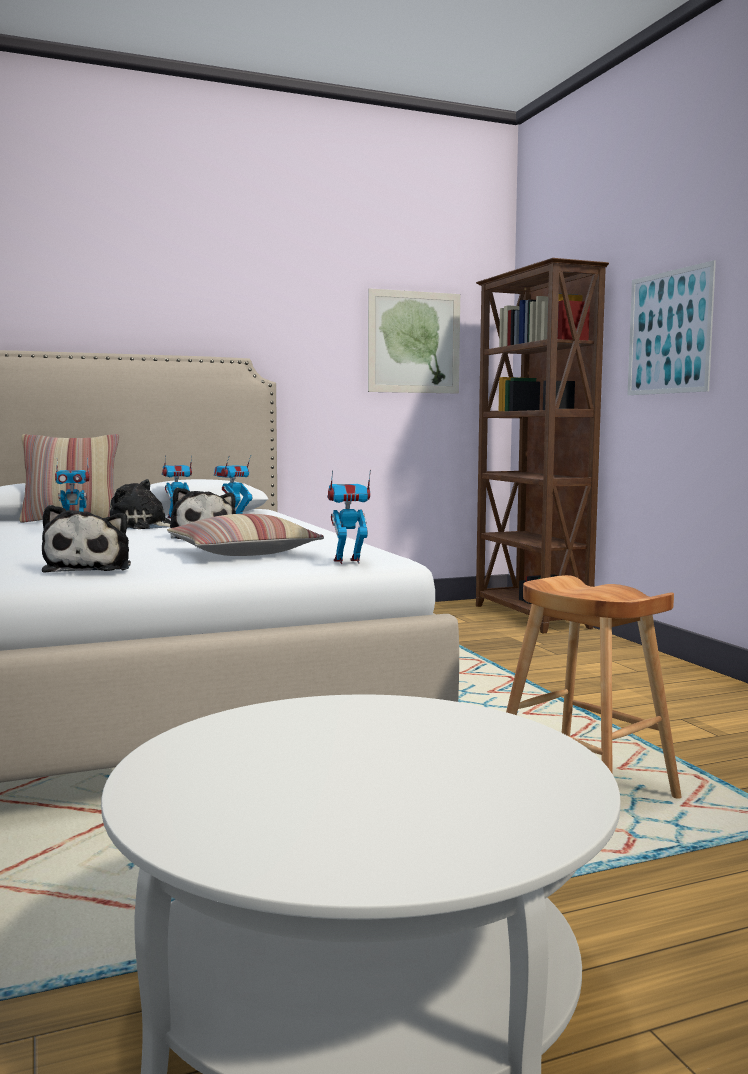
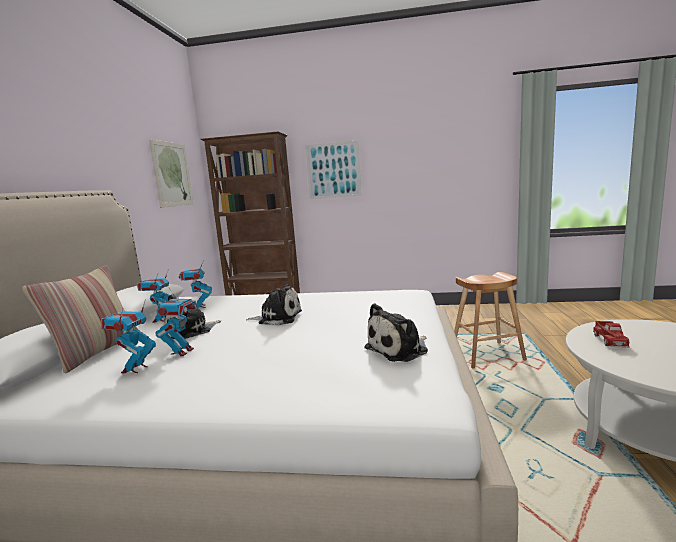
camera: 60 degrees left, 5 degrees up
(90, 568) = (399, 349): plush toy -> plush toy turned 120 degrees clockwise
(243, 553) = (365, 313): pillow -> none
(348, 561) = (418, 297): toy robot -> toy robot (135, 369)
(382, 723) = (610, 340): none -> toy truck

